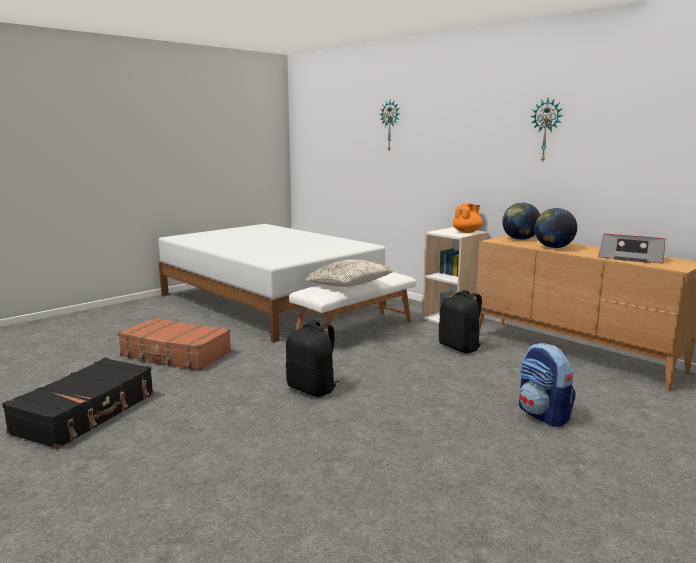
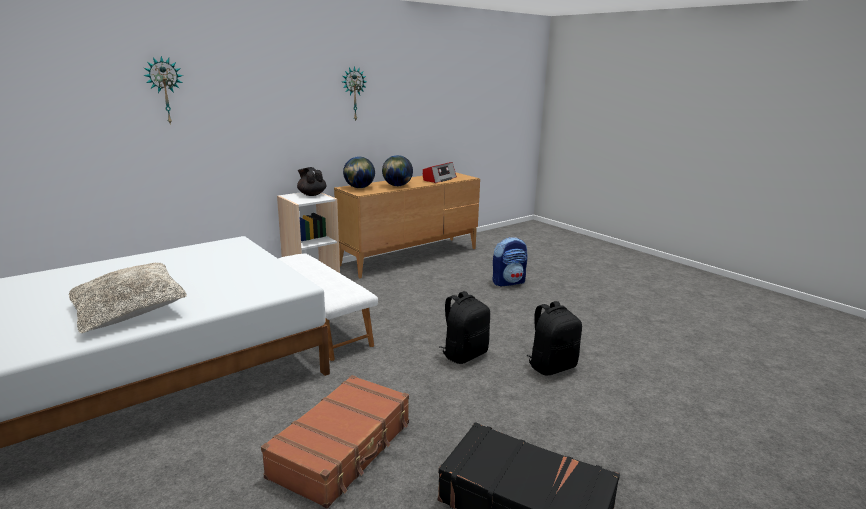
camera: 85 degrees left, 5 degrees up
(349, 285) = (326, 277): beige pillow -> beige pillow (128, 310)
(460, 347) = (386, 287): black backpack -> black backpack (551, 366)
(467, 232) = (312, 194): orange teapot -> black teapot

